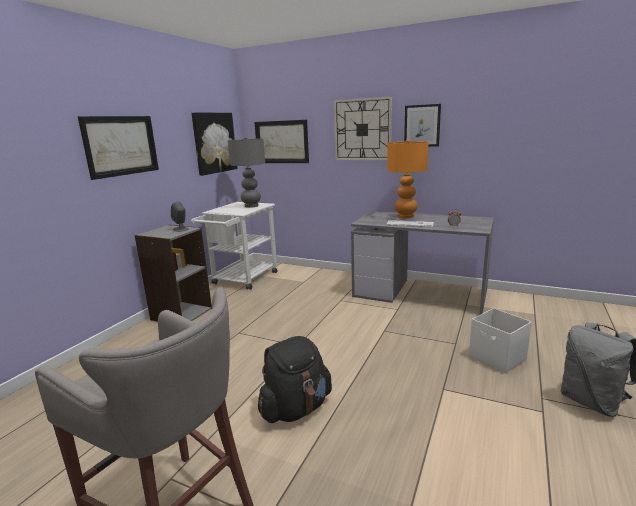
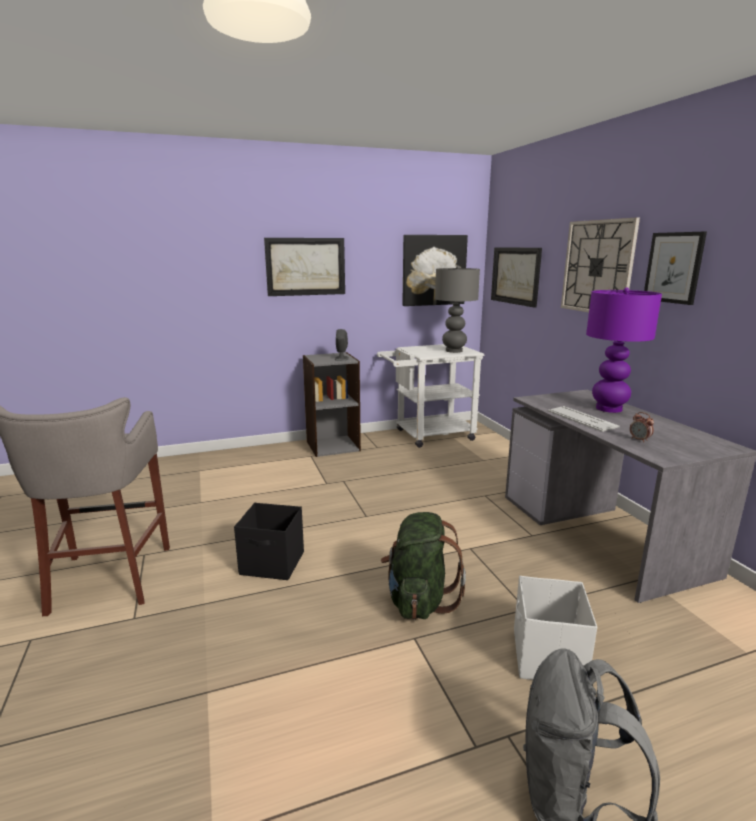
camera: 45 degrees right, 0 degrees up
(296, 409) = (273, 564): black backpack -> black storage box
(405, 216) = (609, 408): orange table lamp -> purple table lamp
(411, 370) = (419, 600): none -> green backpack

